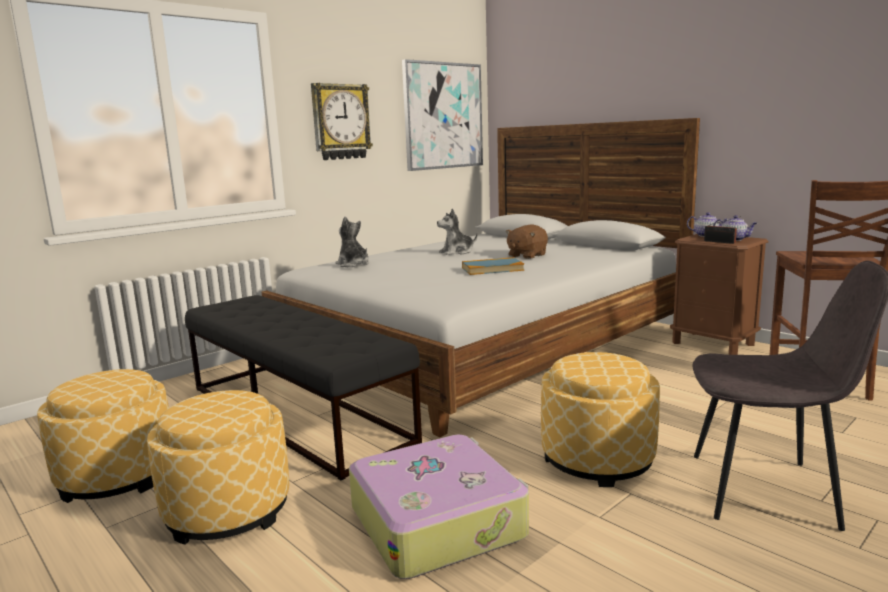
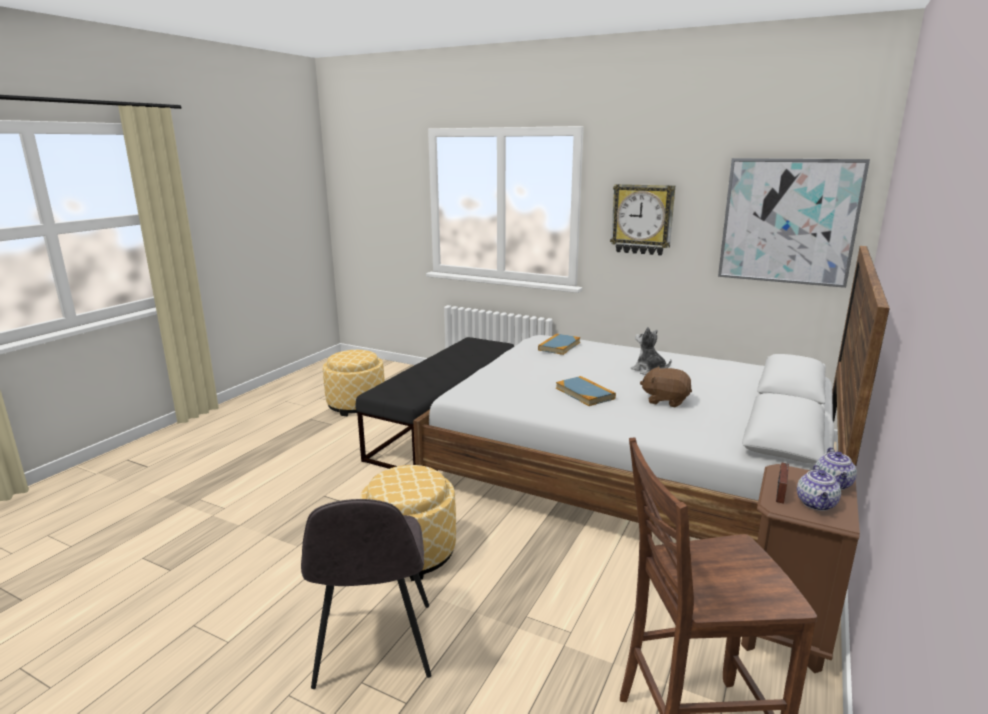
camera: 70 degrees right, 5 degrees up
(228, 510) = (326, 440): ottoman -> none
(353, 264) = (559, 346): plush toy -> book
(438, 521) = (319, 501): suitcase -> none

